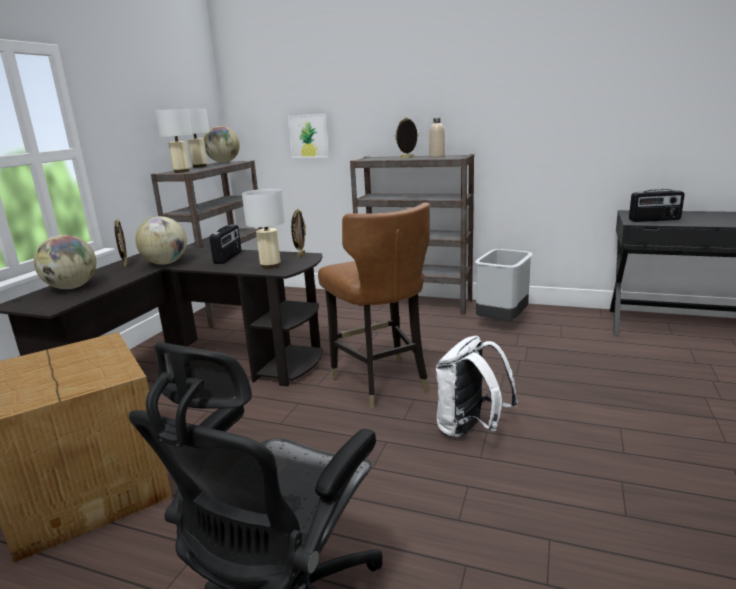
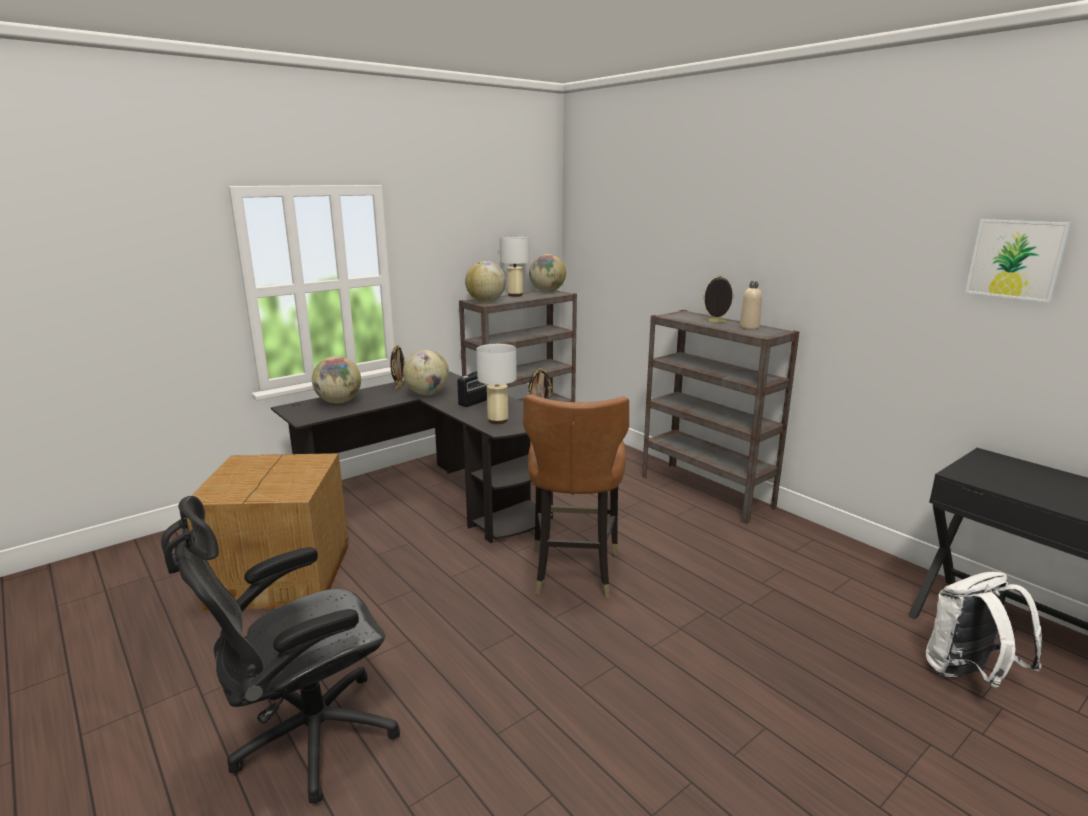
camera: 30 degrees right, 0 degrees up
(181, 171) = (486, 301): white table lamp -> globe
(309, 136) = (634, 276): picture -> picture (1015, 259)
(470, 430) = (602, 656): white backpack -> white backpack (967, 675)
(501, 321) = (780, 546): grey trash can -> none
(654, 220) = (996, 478): radio -> none

